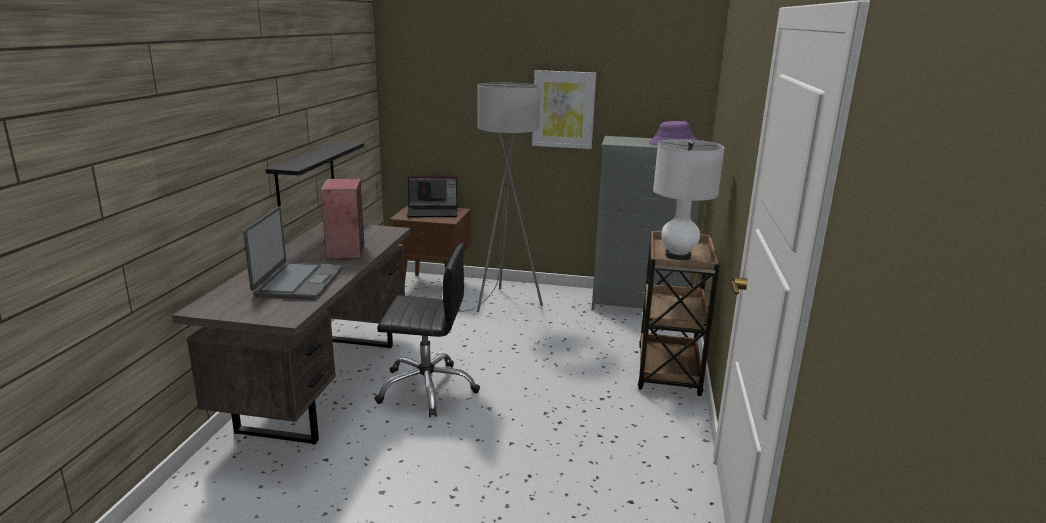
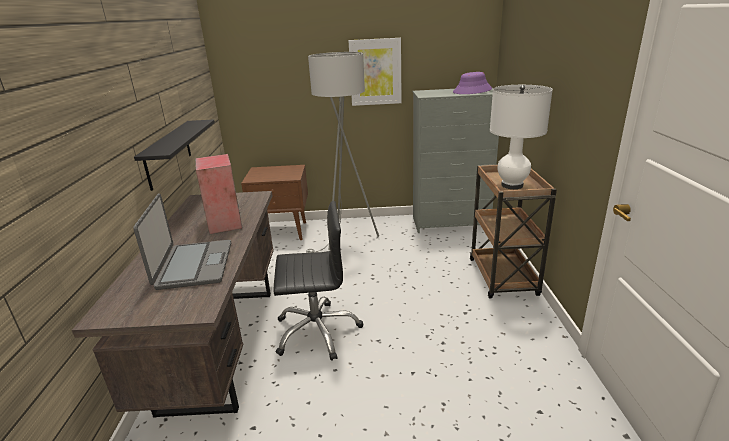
camera: 10 degrees left, 5 degrees up
(433, 212) = (275, 171): laptop -> none

